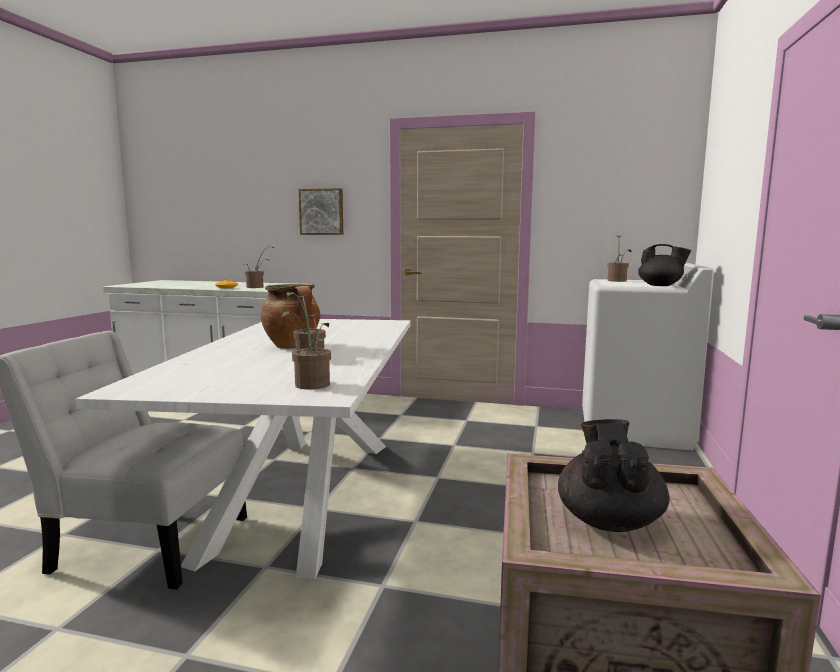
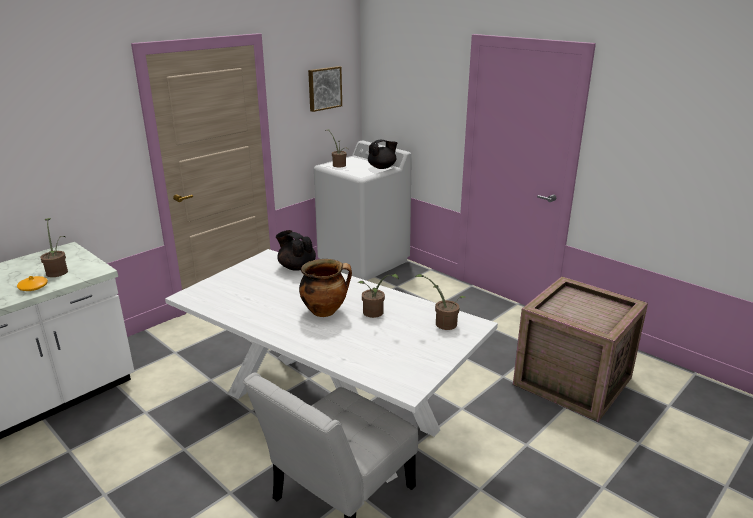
camera: 60 degrees left, 15 degrees up
(322, 212) = (68, 157): picture -> picture (324, 88)
(608, 520) = (586, 313): black teapot -> black teapot (296, 267)

